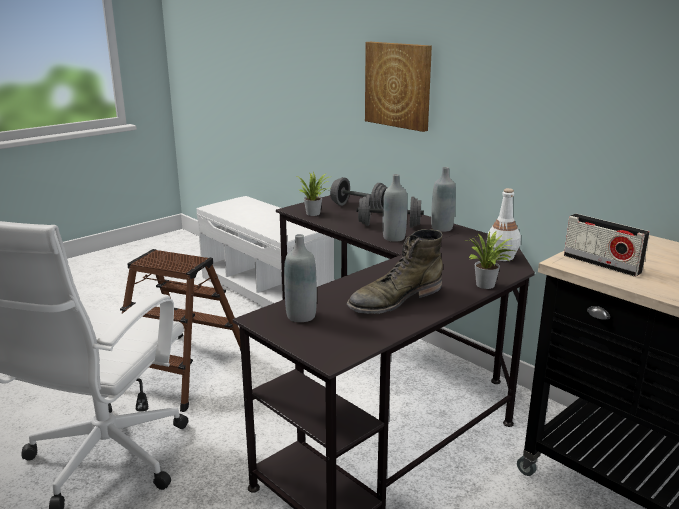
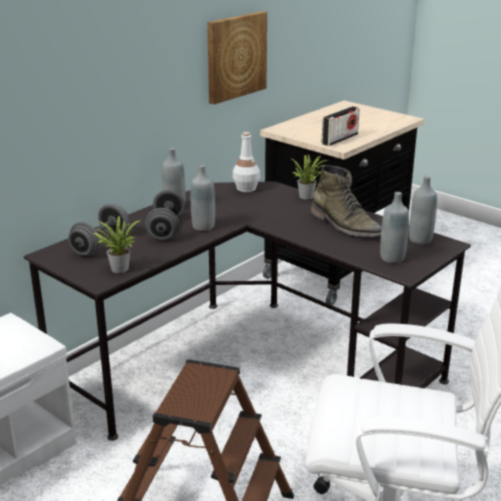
camera: 95 degrees left, 5 degrees up
(349, 340) = (420, 239): none -> grey bottle
(398, 85) = (72, 94): picture -> picture (235, 56)

